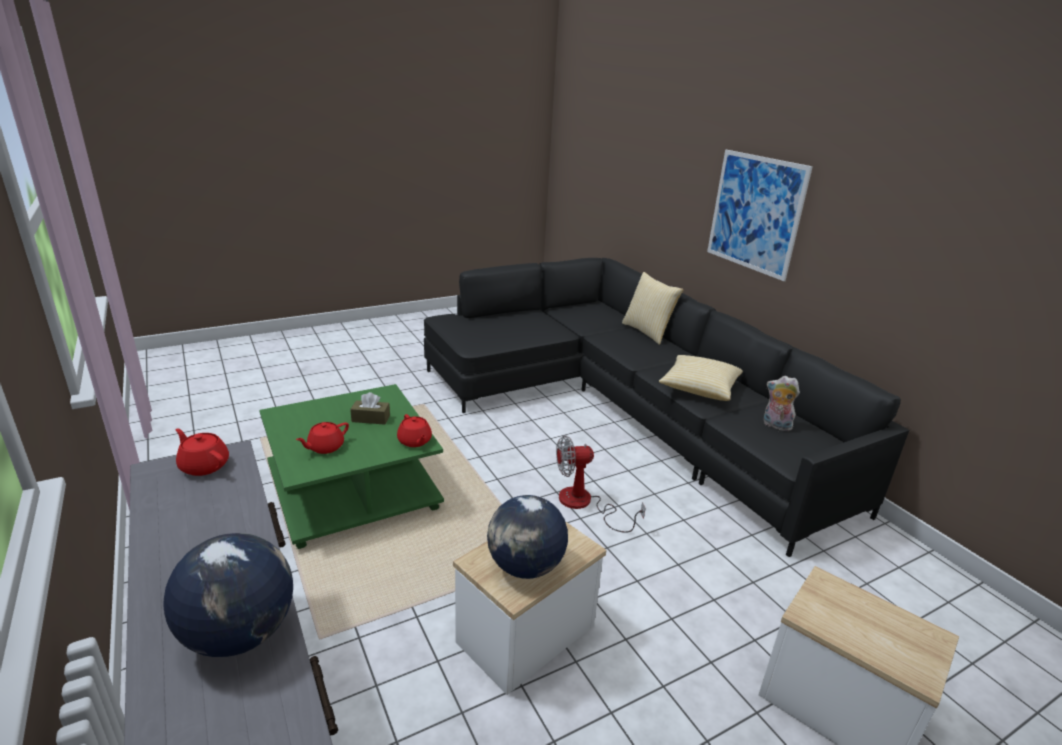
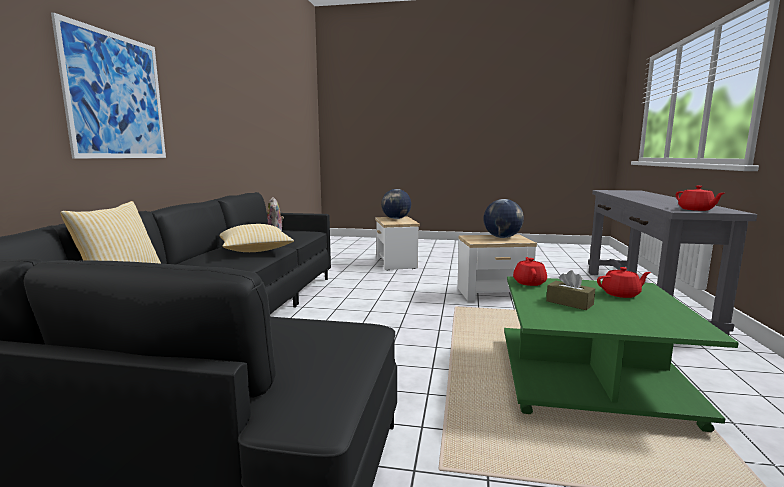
camera: 140 degrees left, 15 degrees down
(239, 634) = (635, 196): globe -> globe (396, 218)
(584, 504) = (391, 317): fan -> none

